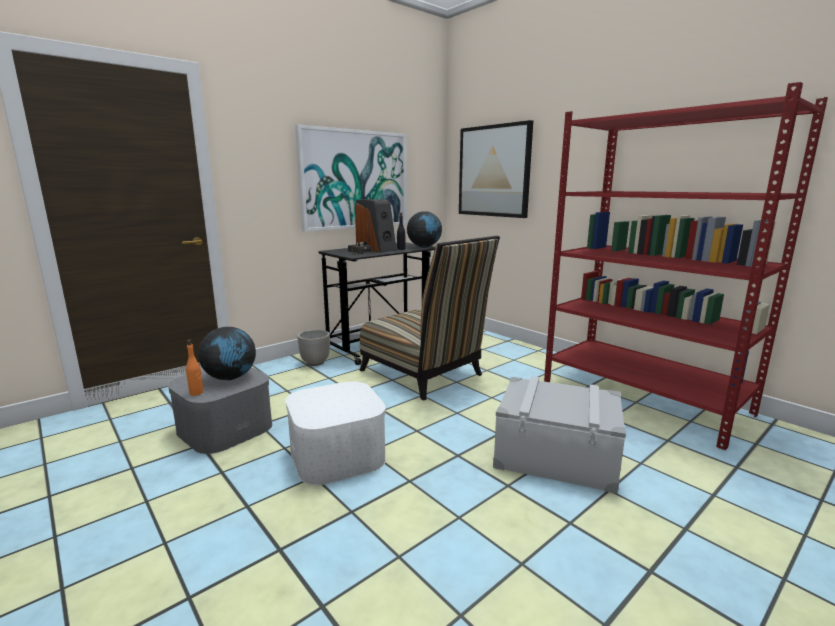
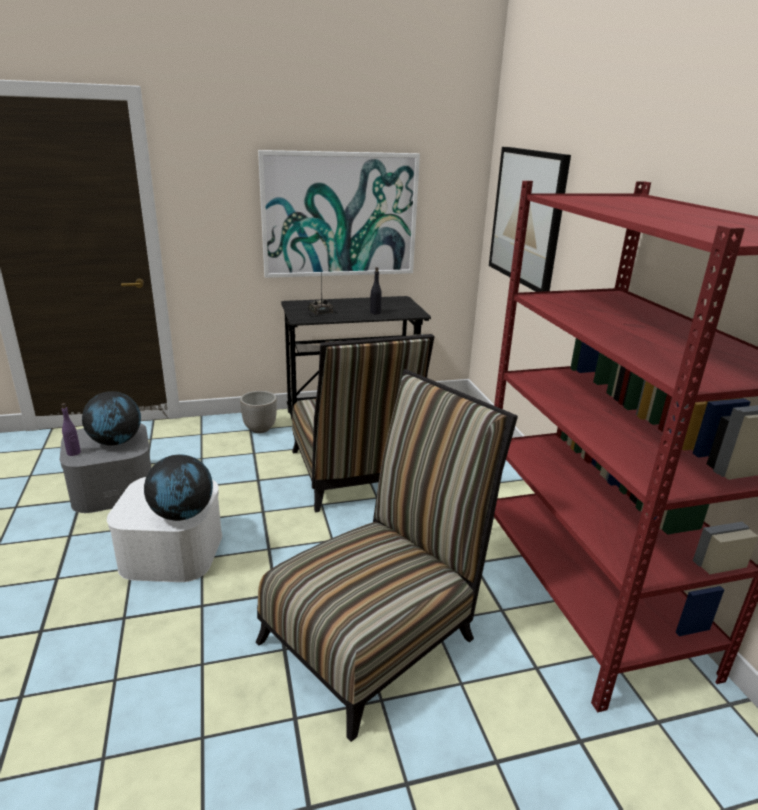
camera: 25 degrees right, 10 degrees up
(196, 393) = (74, 453): orange bottle -> purple bottle
(376, 249) = (347, 308): speaker -> none
(424, 247) = (411, 312): globe -> globe (182, 514)
(556, 454) = (377, 632): grey storage box -> chair

